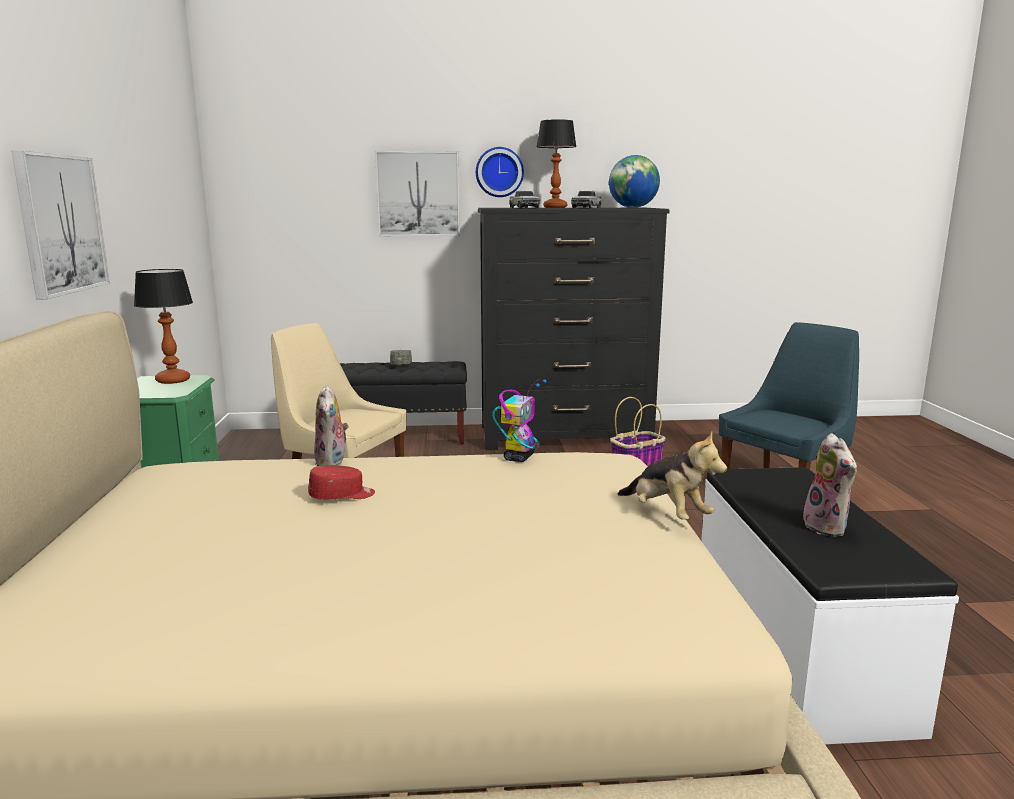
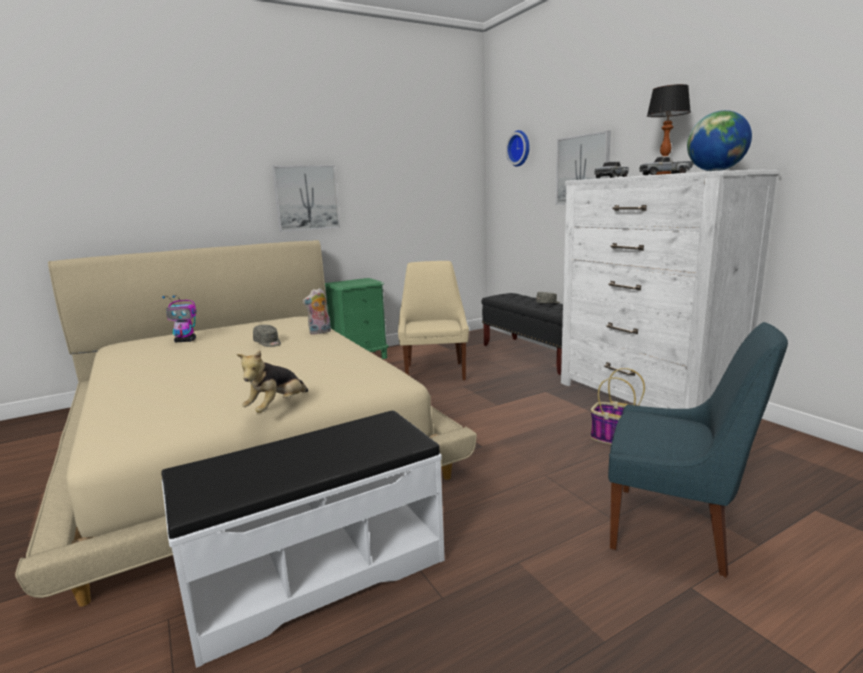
camera: 65 degrees right, 0 degrees up
(172, 380) = (364, 281): table lamp -> none
(342, 496) = (268, 343): red cap -> grey cap
(499, 172) = (639, 145): wall clock -> wall clock (520, 148)
(519, 457) = (360, 358): toy robot -> toy robot (186, 341)
(565, 435) = (644, 398): black dresser -> white dresser
(828, 527) = (278, 464): plush toy -> none

